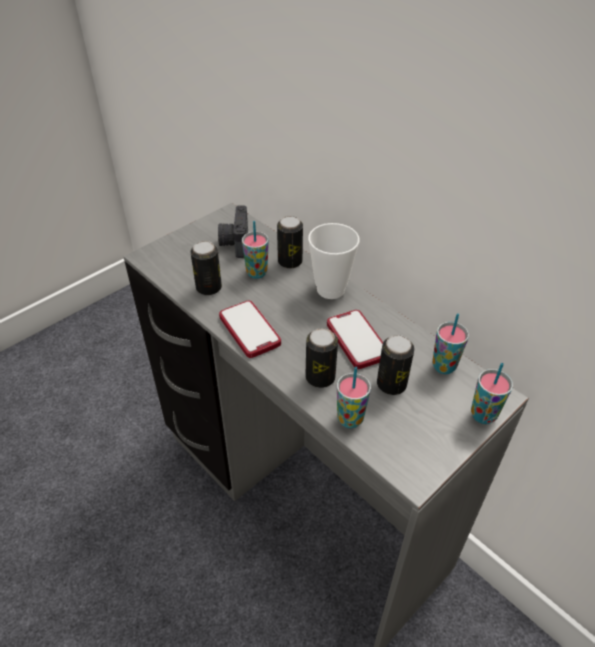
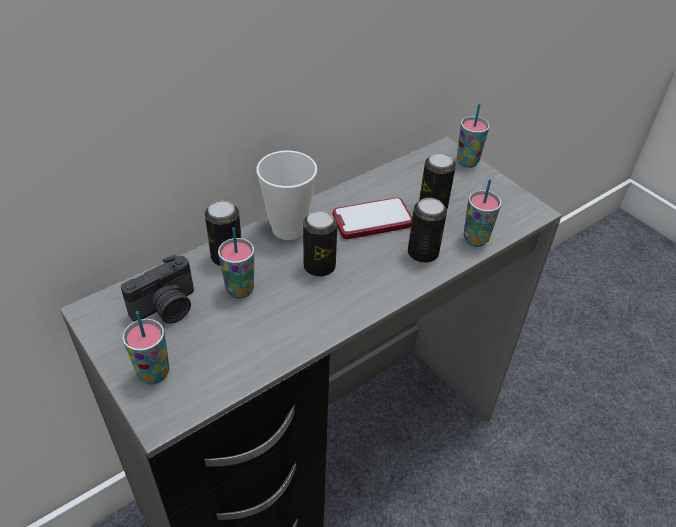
camera: 85 degrees left, 0 degrees up
(209, 288) = (258, 340): can -> can (319, 266)
(234, 243) = (167, 308): camera -> camera turned 45 degrees counterclockwise
(249, 330) = (346, 304): phone -> none
(443, 366) = (411, 172): cup -> cup (154, 373)

